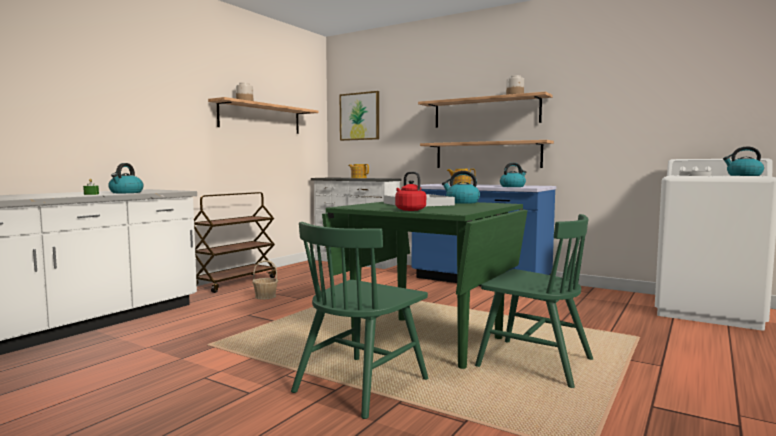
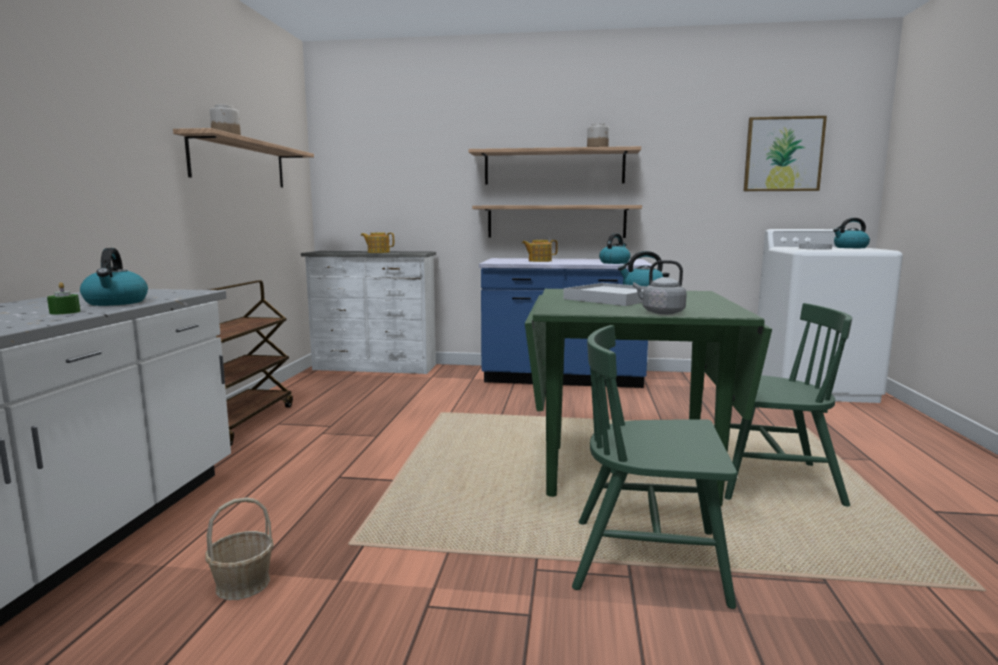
camera: 25 degrees left, 5 degrees up
(265, 296) = (321, 440): basket -> basket (242, 584)
(359, 116) = (366, 164): picture -> picture (783, 154)
(361, 385) = (649, 559): green chair -> green chair turned 90 degrees clockwise
(409, 210) = (660, 312): red kettle -> grey kettle

